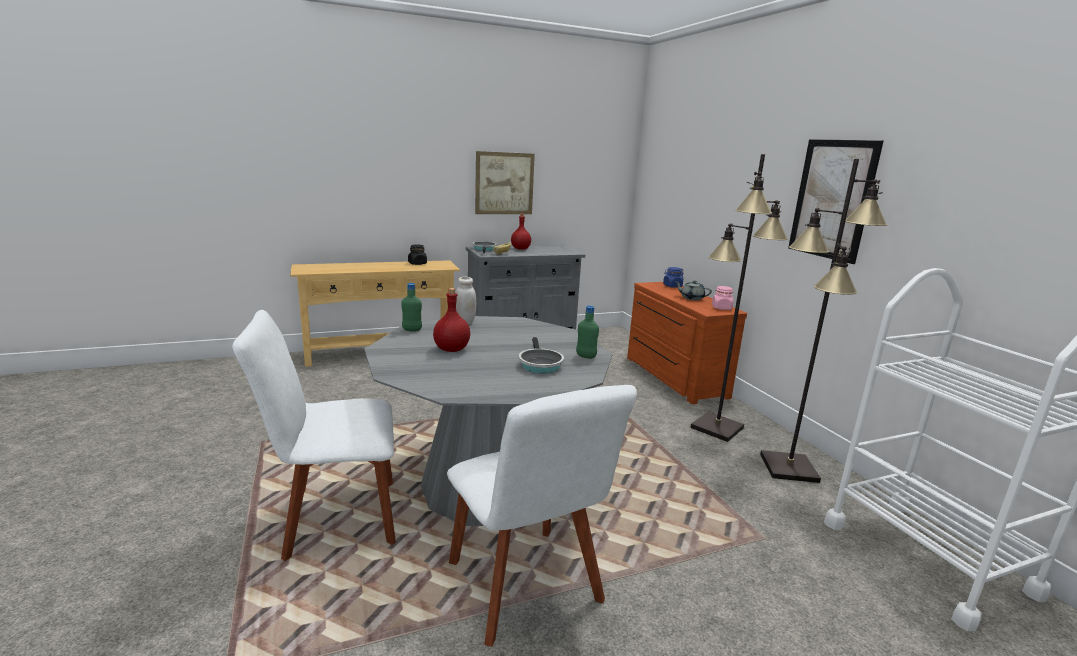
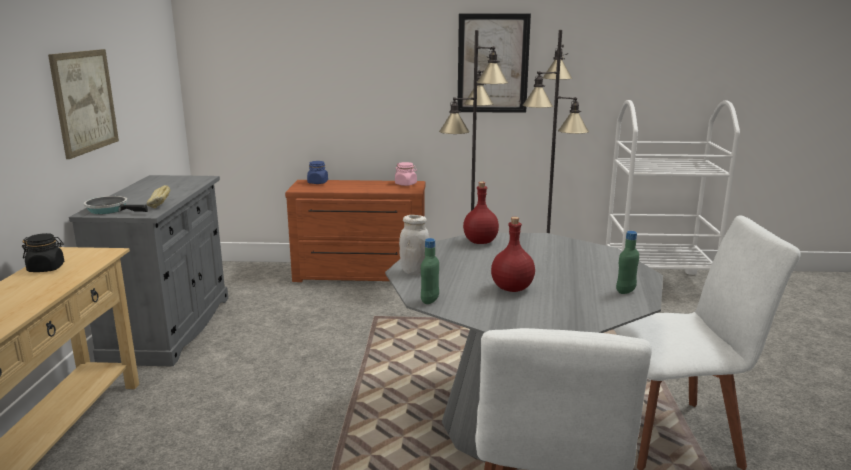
camera: 65 degrees left, 0 degrees up
(520, 249) = (140, 194): red bottle -> red bottle (479, 242)
(539, 364) = (568, 260): frying pan -> none
(586, 356) = (553, 242): green bottle -> green bottle (625, 291)
(691, 298) = (366, 185): grey teapot -> none

